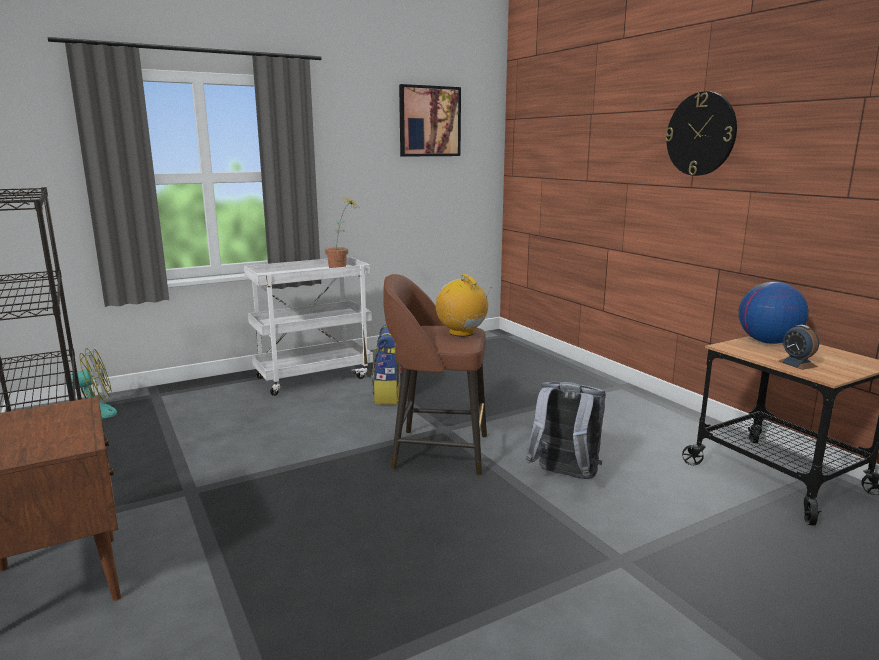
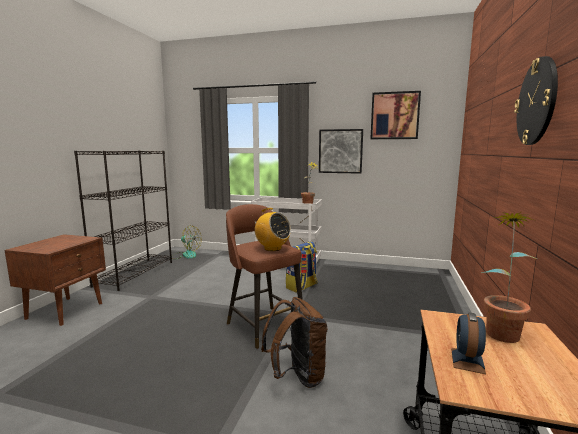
camera: 45 degrees right, 5 degrees down
(359, 176) = (340, 151): none -> picture
(462, 333) = (272, 248): radio -> radio turned 120 degrees clockwise
(564, 476) = (297, 376): grey backpack -> brown backpack
(767, 342) = (502, 330): globe -> potted plant

